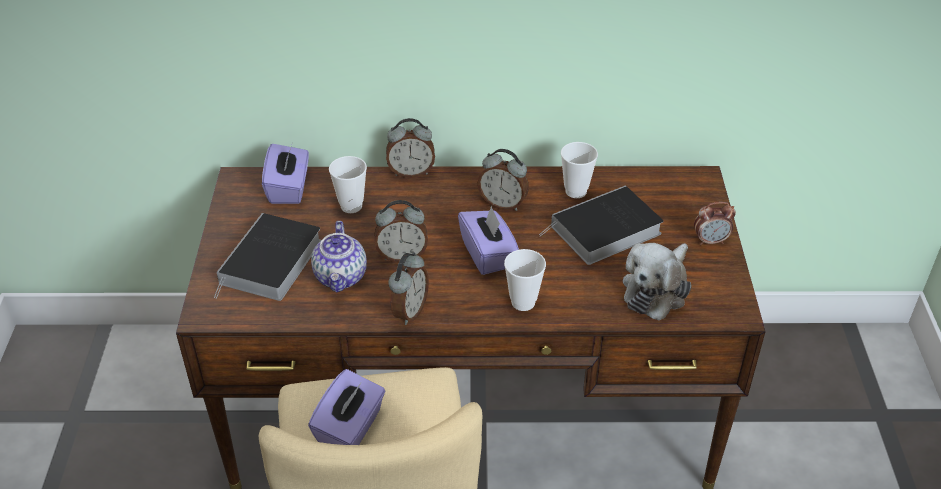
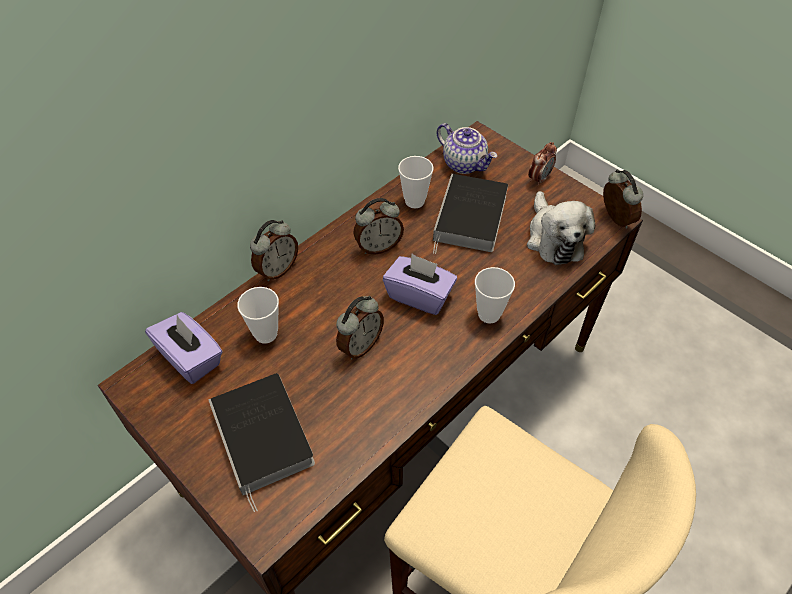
camera: 45 degrees left, 10 degrees up
(341, 277) = (337, 401): teapot -> teapot (465, 164)
(350, 428) = (490, 520): purple tissue box -> none
(409, 311) = (424, 387): alarm clock -> alarm clock (614, 219)

